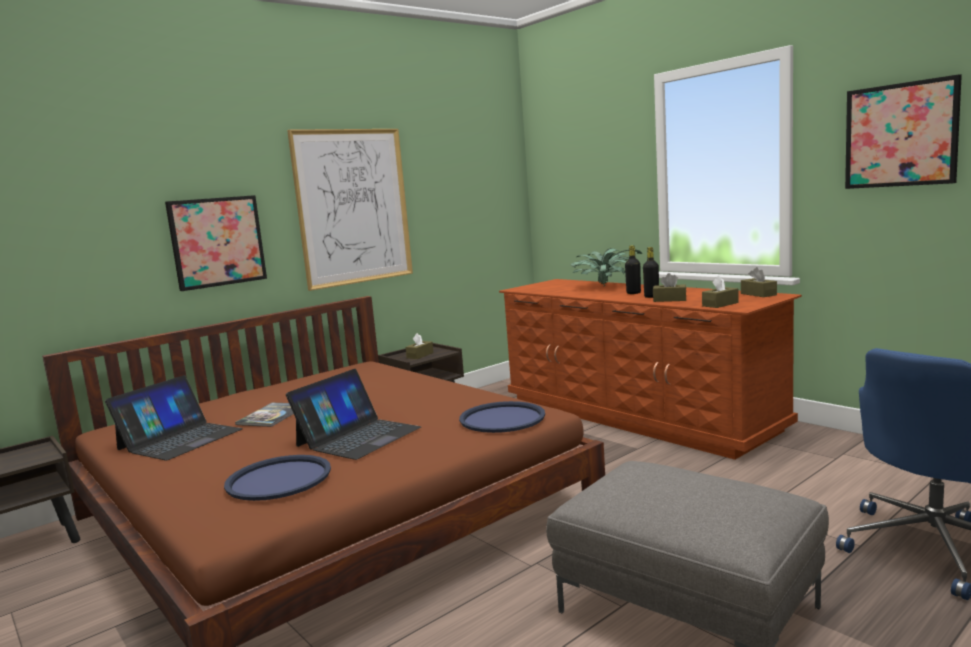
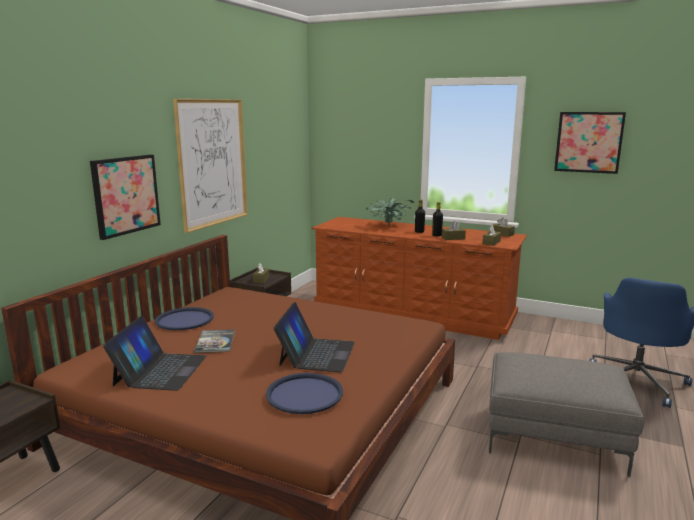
camera: 25 degrees left, 5 degrees up
(502, 418) = (400, 330): blue tray -> blue tray (184, 319)

